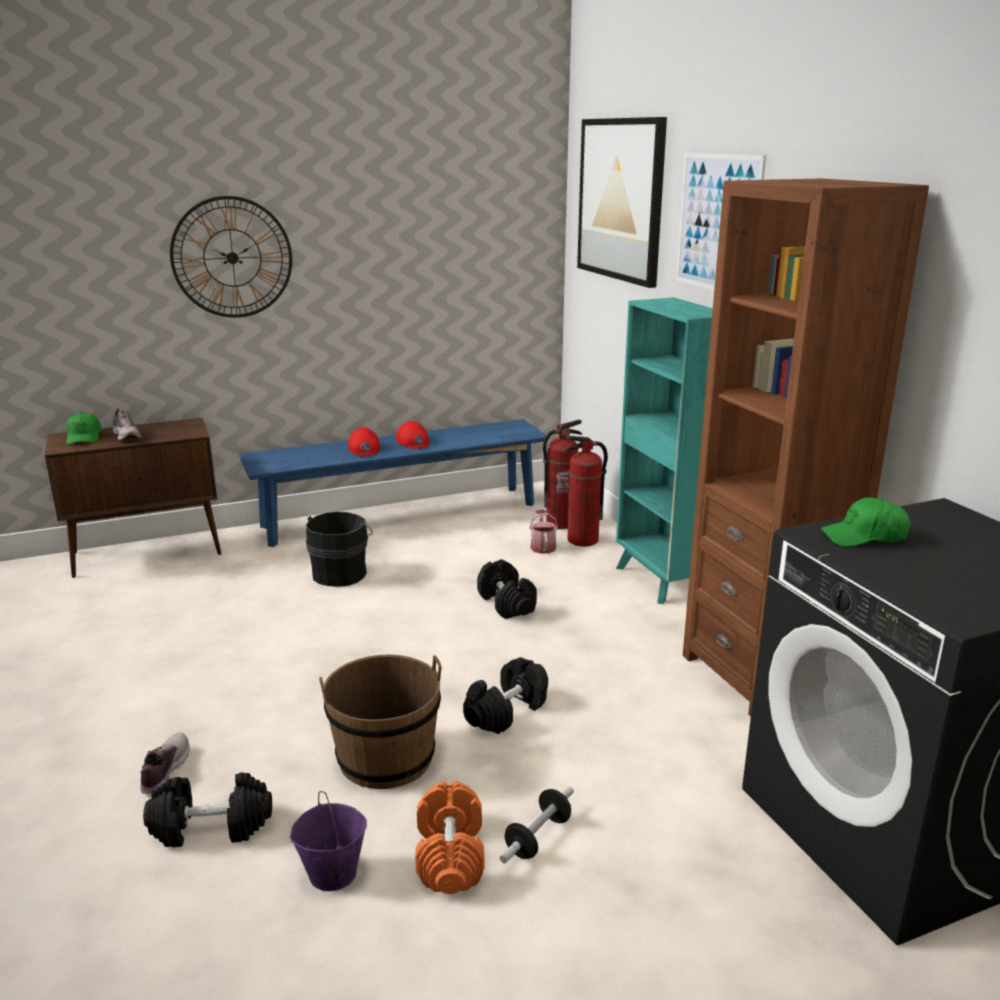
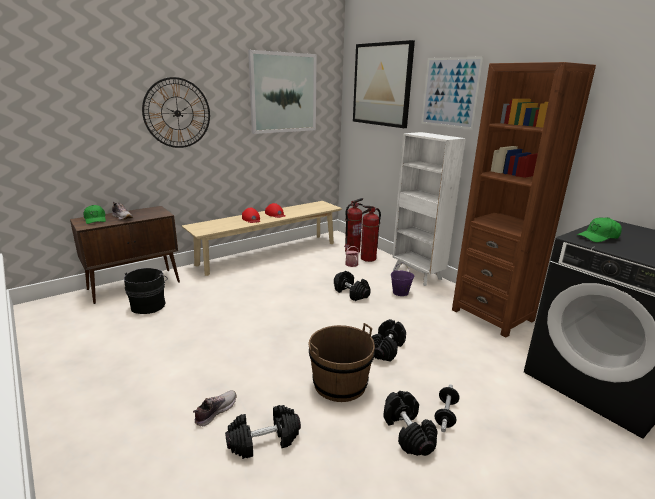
camera: 15 degrees left, 0 degrees up
(164, 771) = (215, 411): shoe -> shoe turned 45 degrees clockwise
(332, 874) = (350, 456): purple bucket -> purple bucket (400, 292)
(341, 573) = (254, 286): black bucket -> black bucket (149, 305)
(401, 515) = (269, 253): blue bench -> beige bench
(438, 215) = (283, 93): none -> picture
(449, 855) = (407, 432): orange dumbbell -> black dumbbell
(660, 581) = (417, 275): turquoise bookcase -> white bookcase

